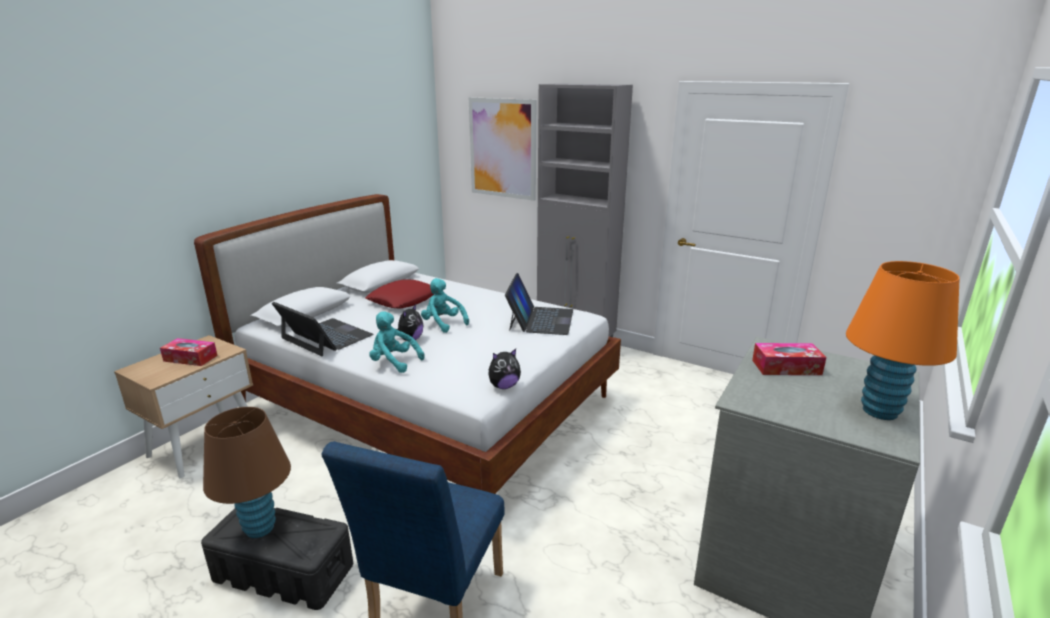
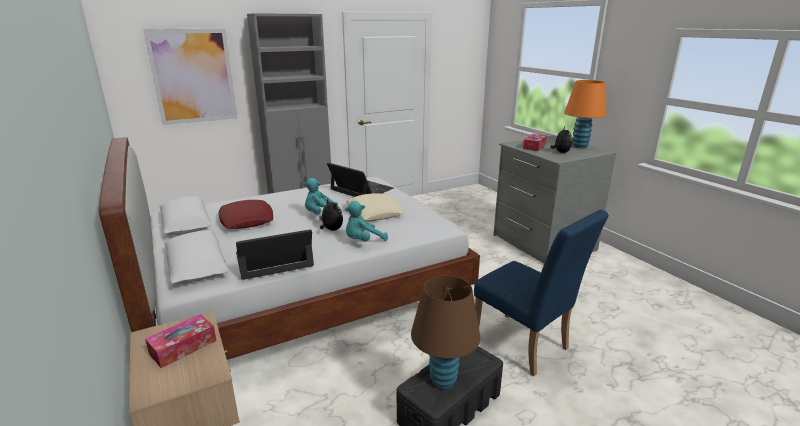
camera: 60 degrees left, 0 degrees up
(477, 346) = (374, 212): none -> beige pillow
(504, 386) = (438, 217): plush toy -> plush toy (560, 152)

